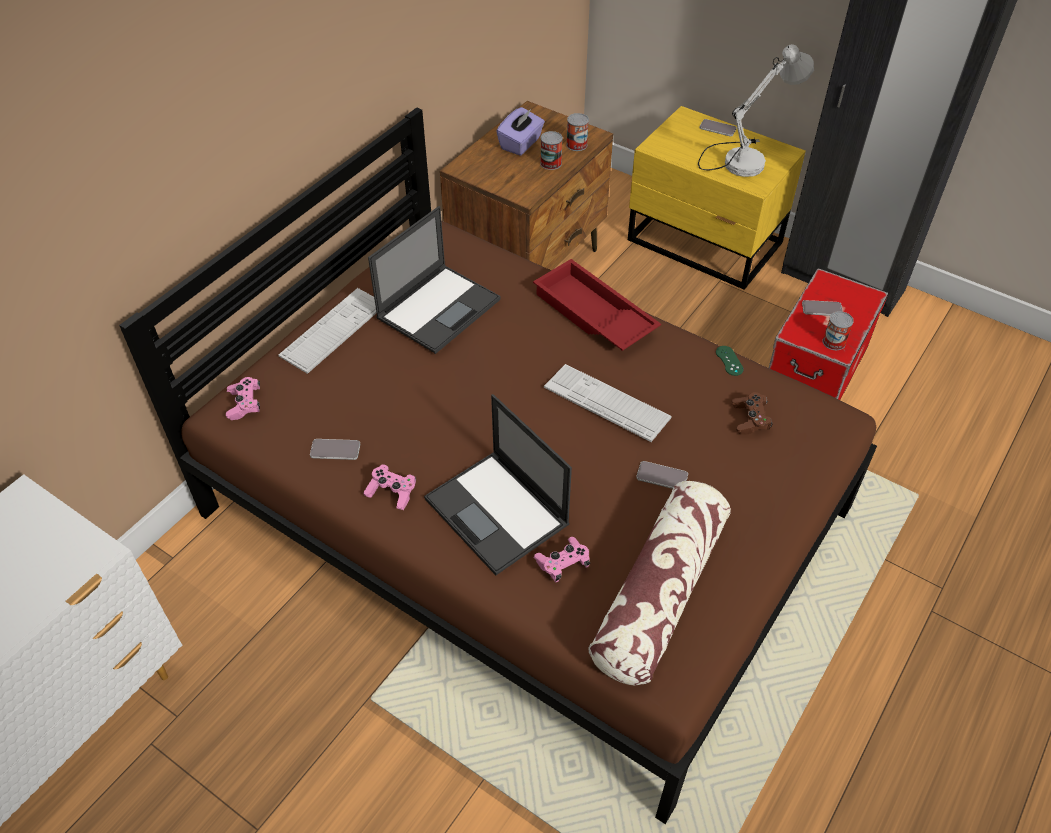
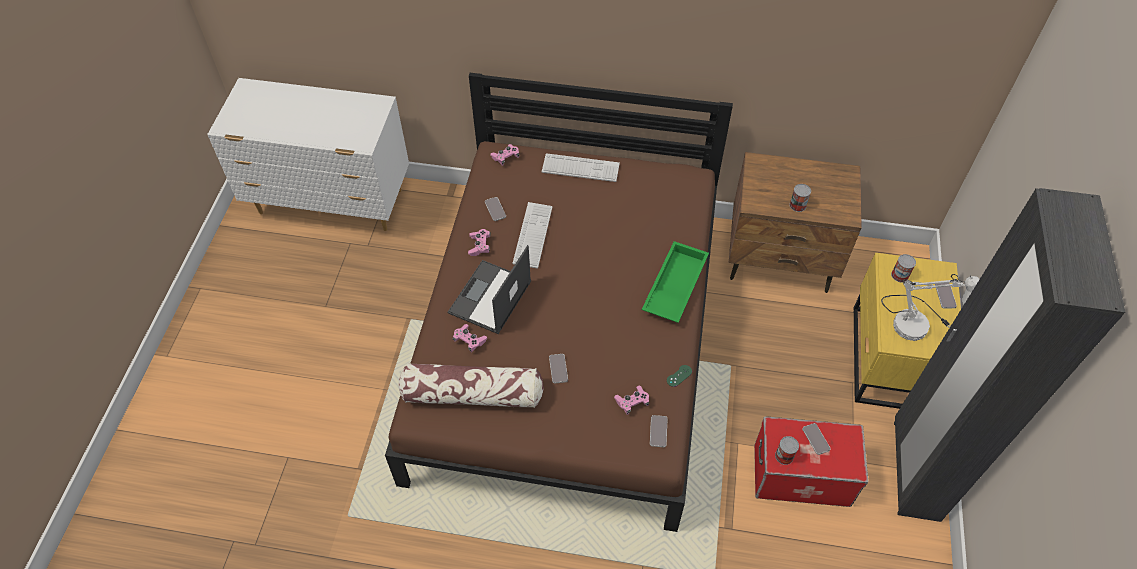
camera: 65 degrees right, 5 degrees up
(439, 308) = (628, 207): laptop -> none
(521, 144) = (806, 181): purple tissue box -> none
(576, 145) = (830, 212): can -> can (899, 275)
(592, 315) = (673, 286): red tray -> green tray
(606, 403) = (600, 320): keyboard -> keyboard (533, 235)
(750, 419) = (632, 402): brown game controller -> pink game controller
(803, 410) = (658, 431): none -> phone

